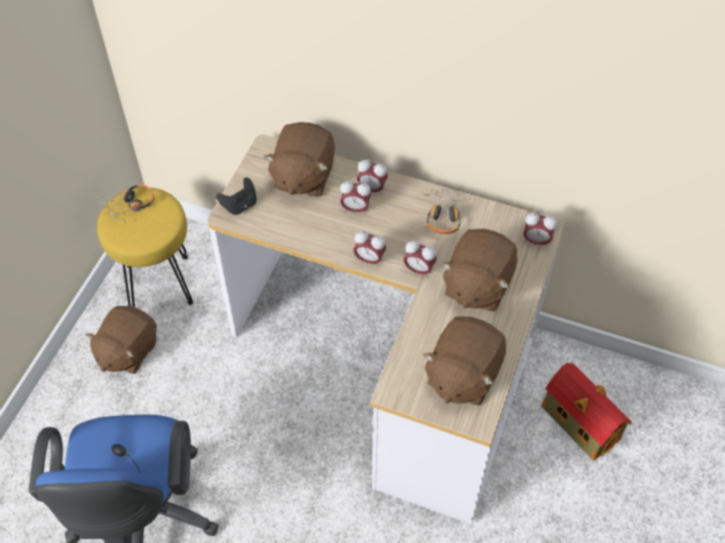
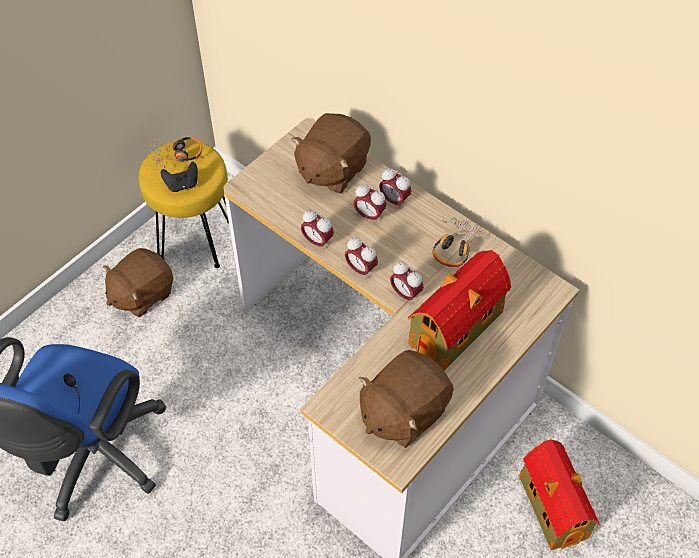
camera: 20 degrees right, 0 degrees up
(240, 205) = (260, 180): black game controller -> black game controller (182, 185)
(476, 285) = (457, 327): brown plush toy -> toy house
(536, 241) = (539, 301): alarm clock -> alarm clock (317, 241)

